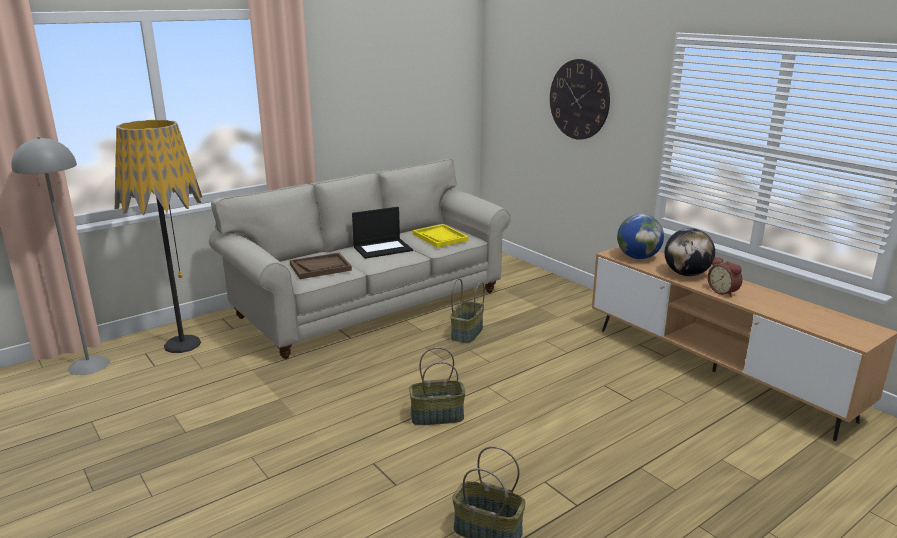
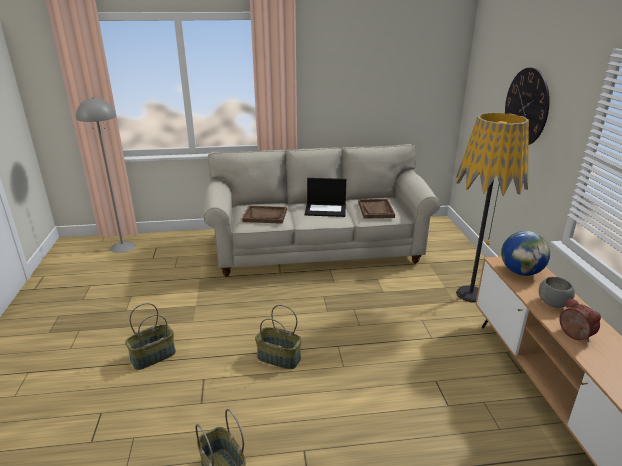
camera: 30 degrees right, 5 degrees up
(183, 344) = (180, 247): floor lamp -> floor lamp (471, 294)
(440, 237) = (376, 210): yellow tray -> brown tray
(467, 333) = (365, 294): basket -> basket (153, 357)
(686, 274) = (552, 304): globe -> grey bowl
(723, 292) = (573, 335): alarm clock -> alarm clock turned 150 degrees clockwise

